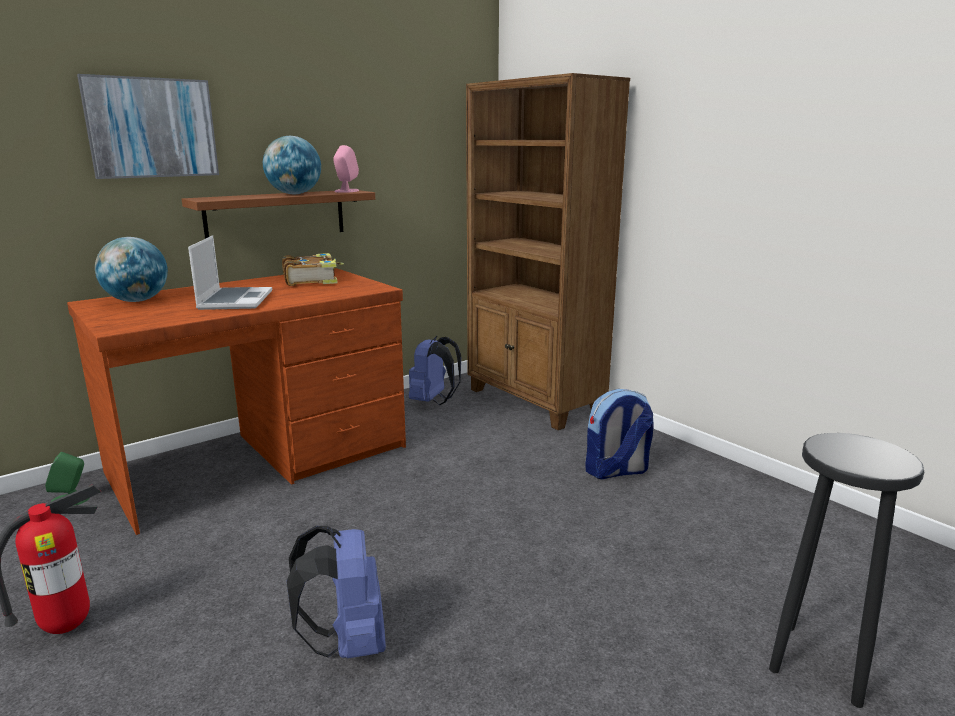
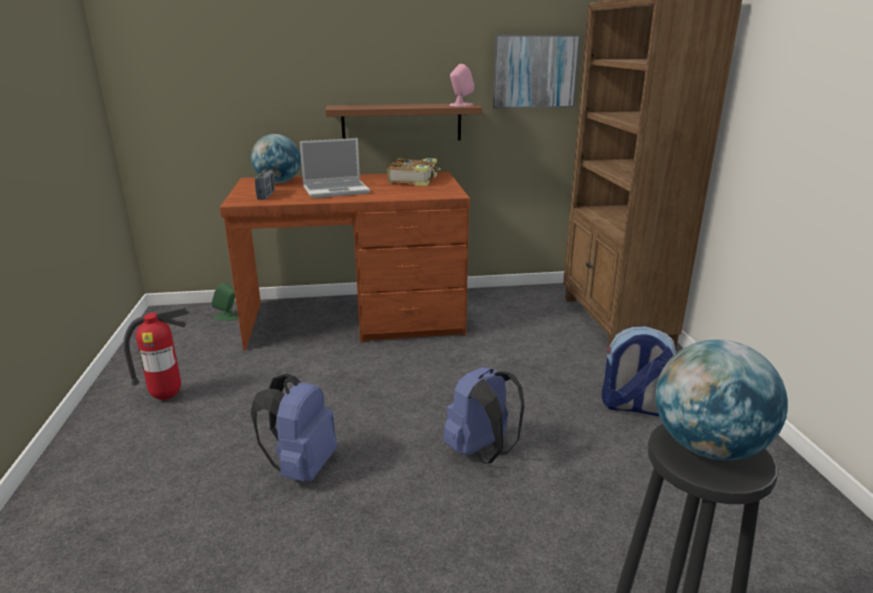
camera: 30 degrees right, 5 degrees up
(146, 317) = (266, 196): none -> radio
(152, 128) = (307, 49): picture -> picture (534, 71)
(235, 300) = (337, 190): laptop -> laptop turned 45 degrees clockwise
(294, 194) = (412, 106): globe -> globe (707, 447)
(433, 401) = (522, 302): blue backpack -> blue backpack (482, 452)

